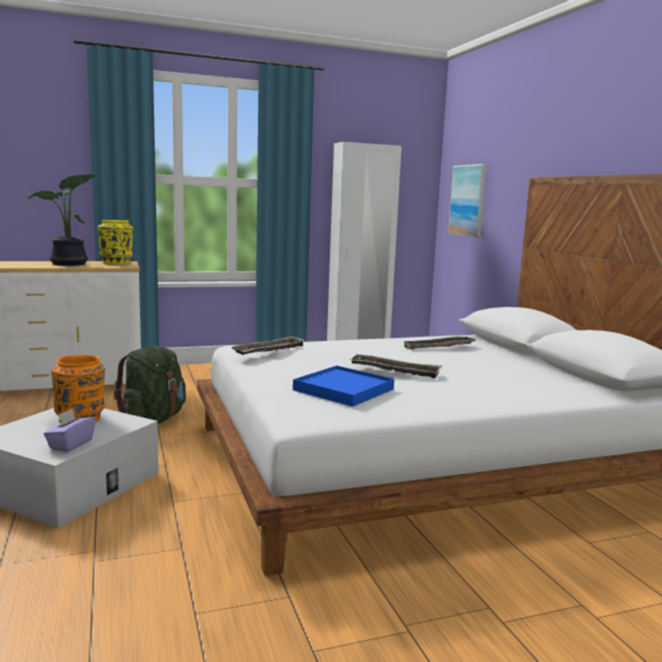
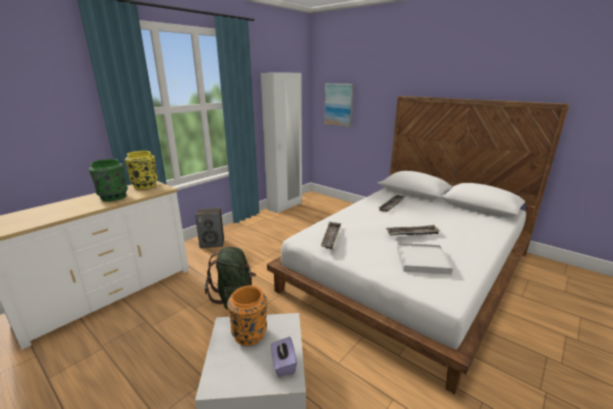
camera: 30 degrees left, 10 degrees up
(69, 264) = (113, 197): potted plant -> green vase
(204, 373) = (212, 243): none -> speaker
(343, 390) = (422, 260): blue tray -> white tray

